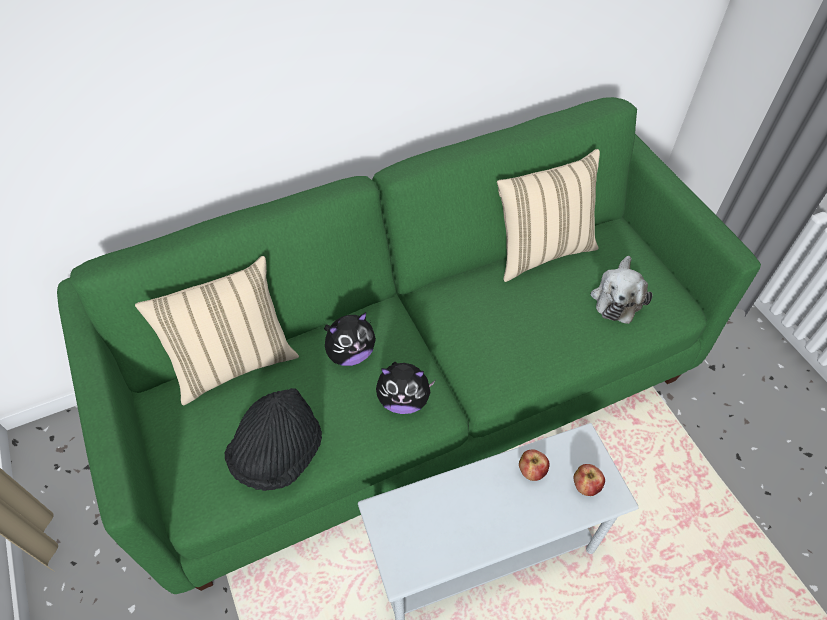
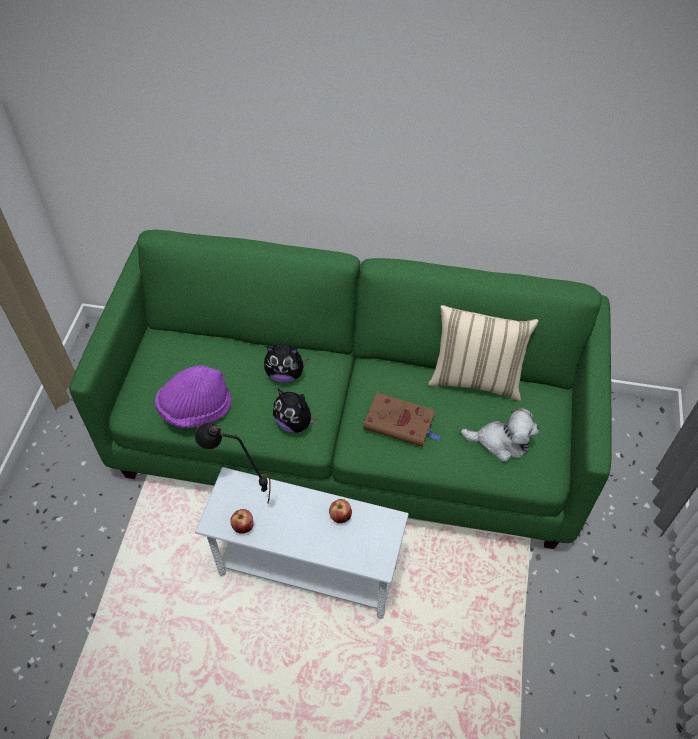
camera: 35 degrees right, 0 degrees up
(234, 363) = (213, 340): beige pillow -> none
(278, 453) = (195, 409): black hat -> purple hat
(407, 520) = (240, 495): none -> black table lamp
(513, 334) = (401, 423): none -> brown book
(585, 486) = (367, 547): apple -> apple (243, 527)
(617, 297) = (501, 442): plush toy -> plush toy turned 135 degrees counterclockwise

